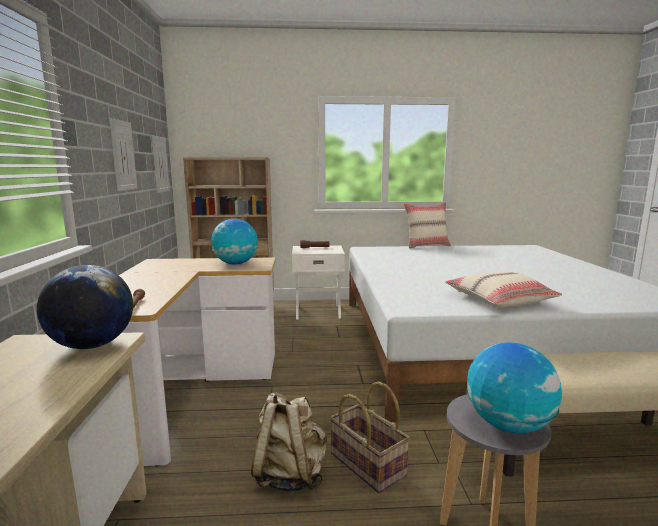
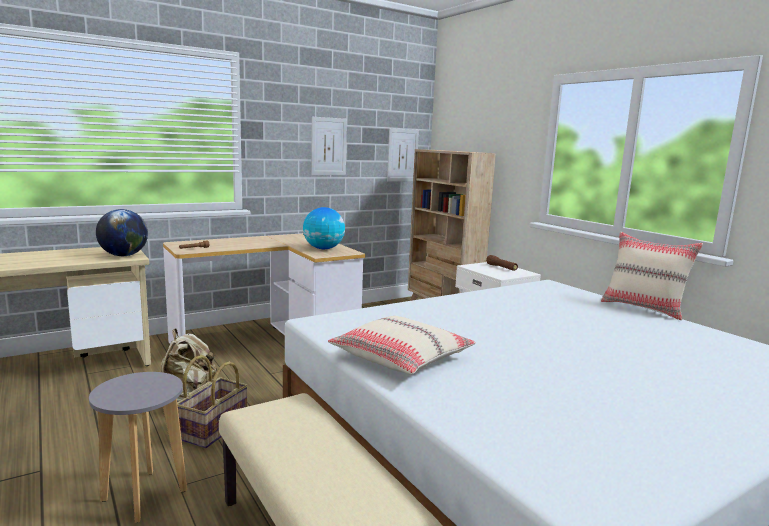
camera: 60 degrees right, 0 degrees up
(508, 425) = (126, 393): globe -> none

